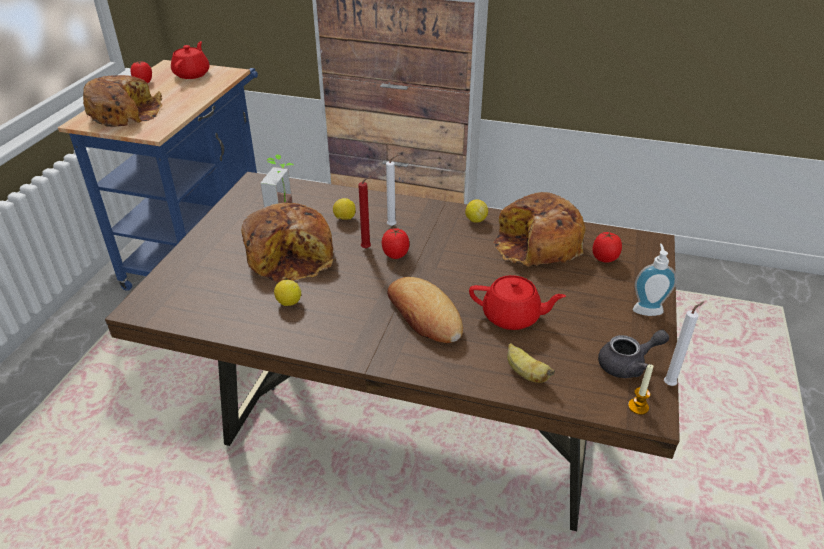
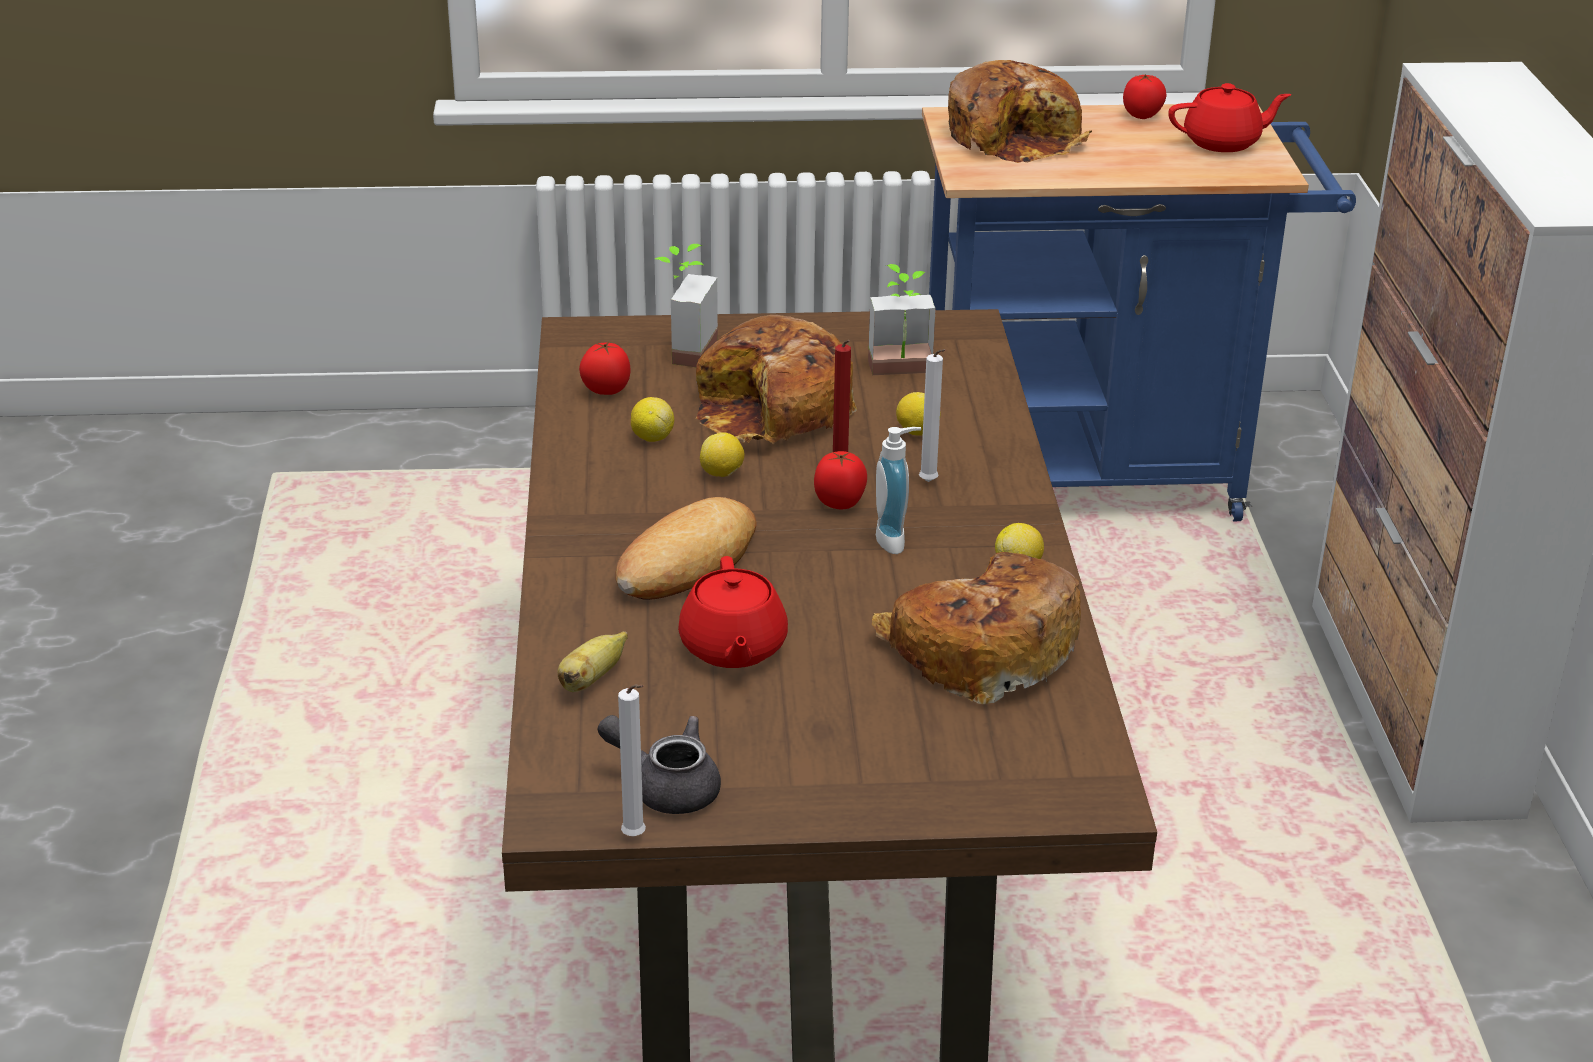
camera: 70 degrees right, 5 degrees down
(200, 272) = (682, 350): none -> potted plant
(344, 286) = (722, 474): none -> lemon
(604, 259) = (986, 737): tomato -> tomato (605, 391)
(628, 364) = (666, 786): grey teapot -> grey teapot turned 150 degrees clockwise
(638, 407) = (561, 803): candle -> none
(647, 309) = (846, 801): soap dispenser -> soap dispenser (896, 540)

